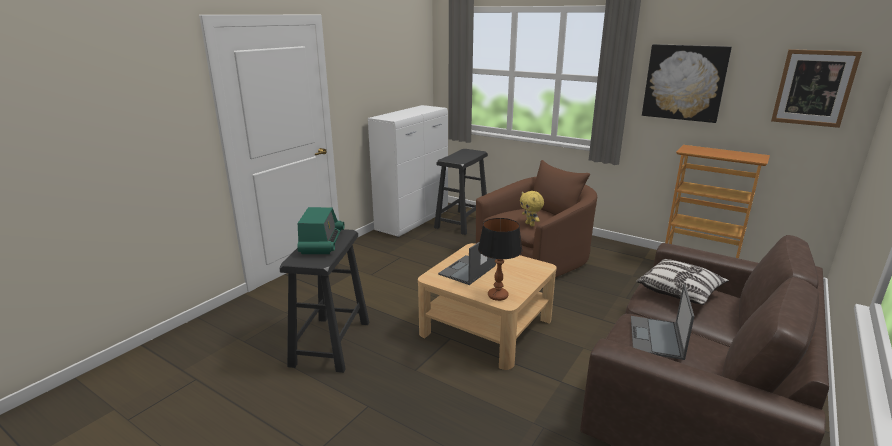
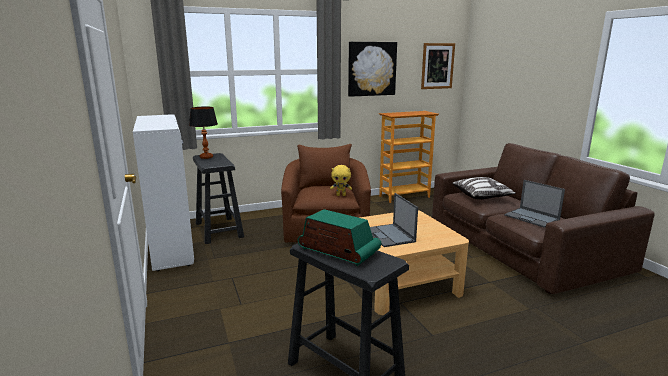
camera: 55 degrees left, 5 degrees down
(498, 296) = (444, 238): table lamp -> table lamp (206, 157)

